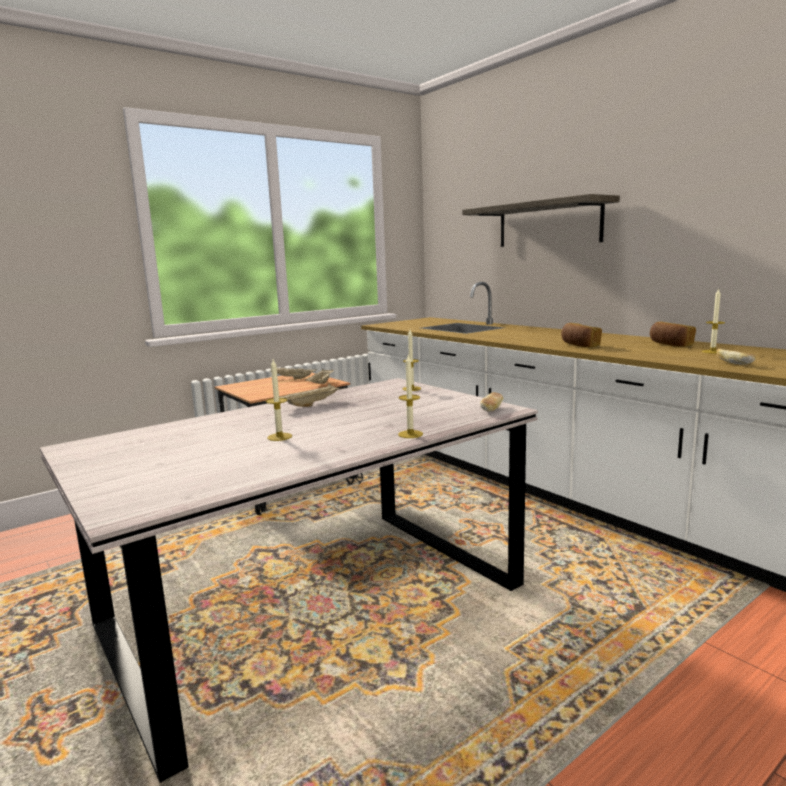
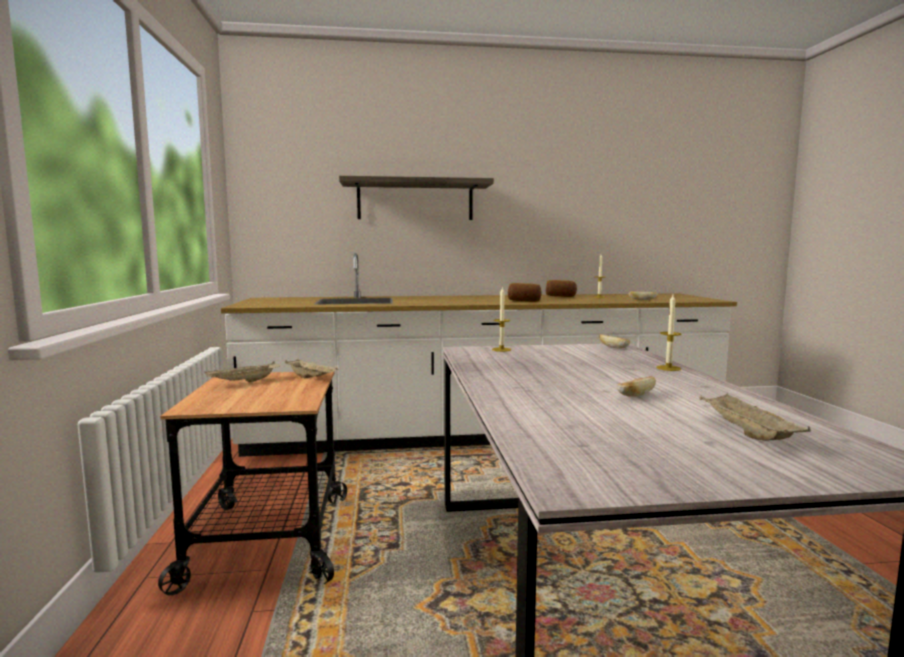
camera: 60 degrees left, 5 degrees down
(279, 437) = (635, 395): candle -> bread
(312, 404) = (508, 375): beige tray -> beige tray (745, 432)

